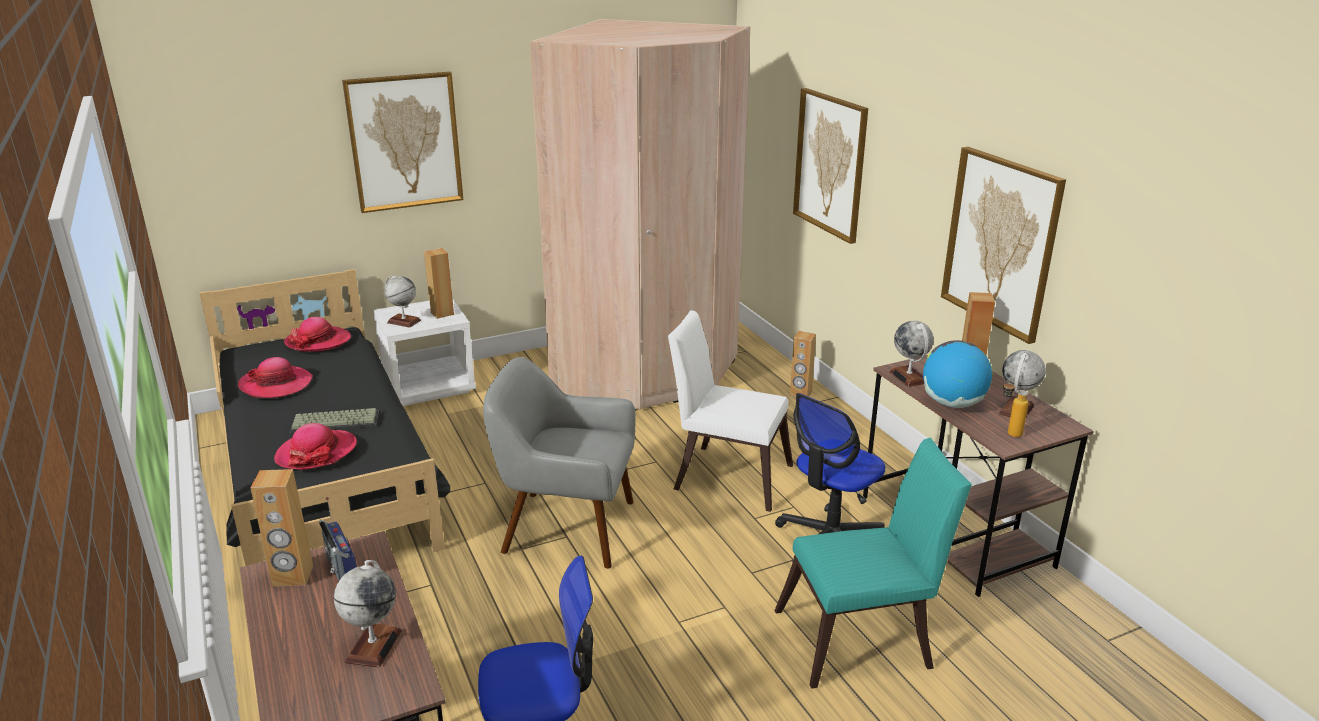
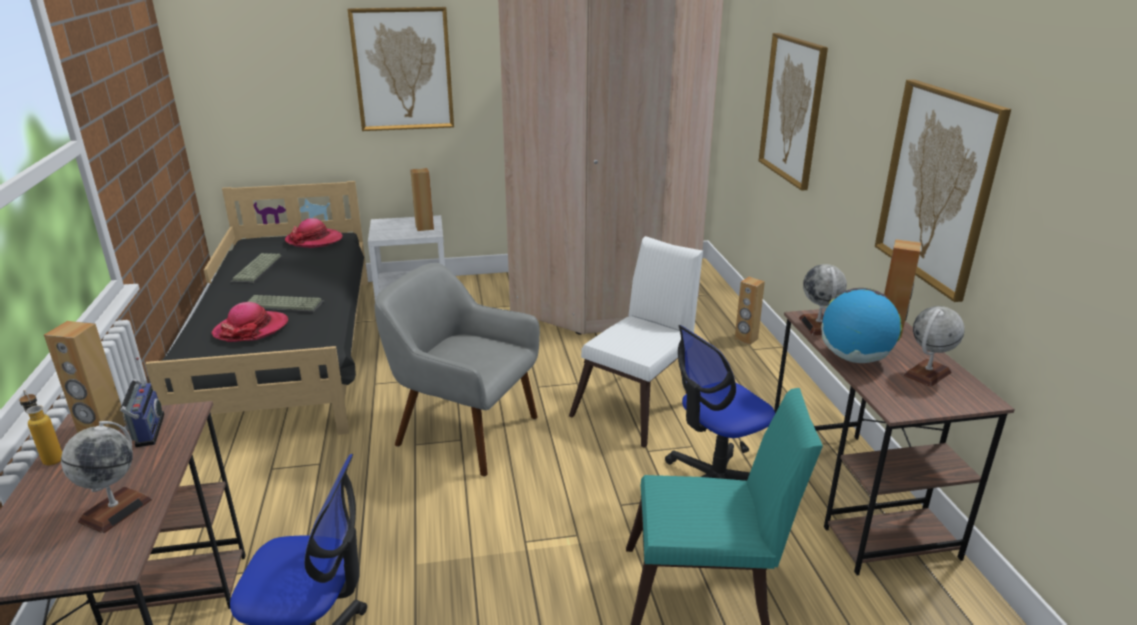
camera: 15 degrees right, 0 degrees up
(276, 384) = (258, 270): hat -> keyboard
(404, 321) = (389, 231): globe -> none
(726, 475) = (638, 405): white chair -> white chair turned 90 degrees clockwise
(1008, 432) = (906, 397): bottle -> bottle (50, 457)

